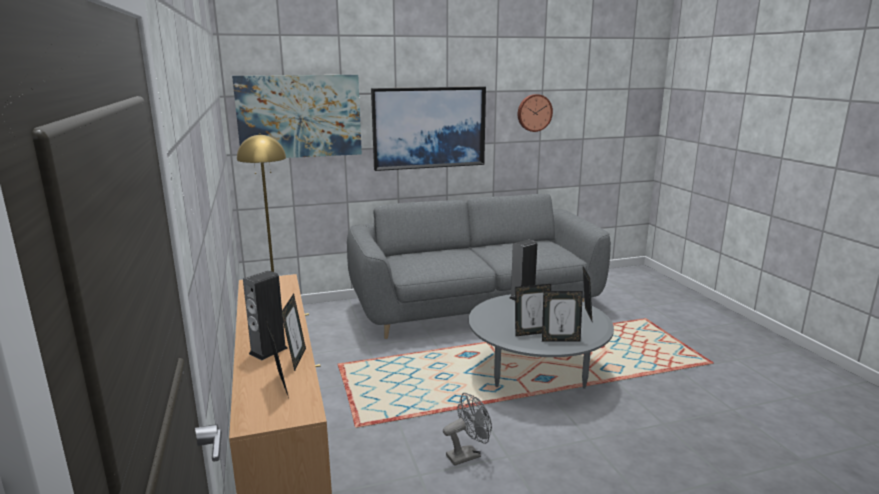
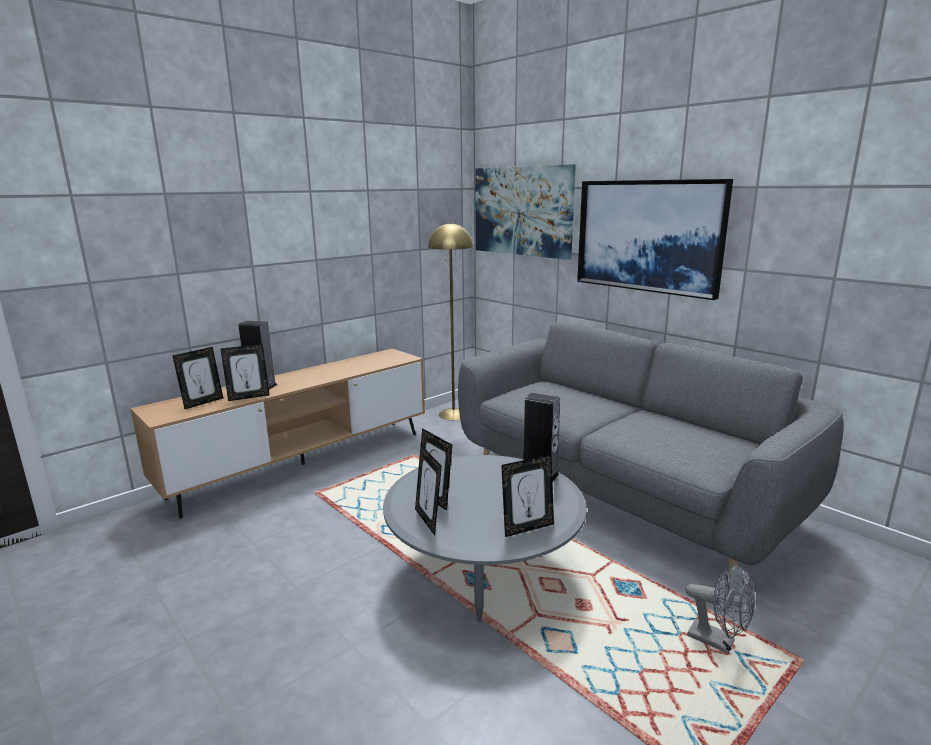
camera: 65 degrees right, 0 degrees up
(468, 455) = (290, 561): grey fan -> grey fan (718, 642)
(534, 112) = (824, 226): wall clock -> none

